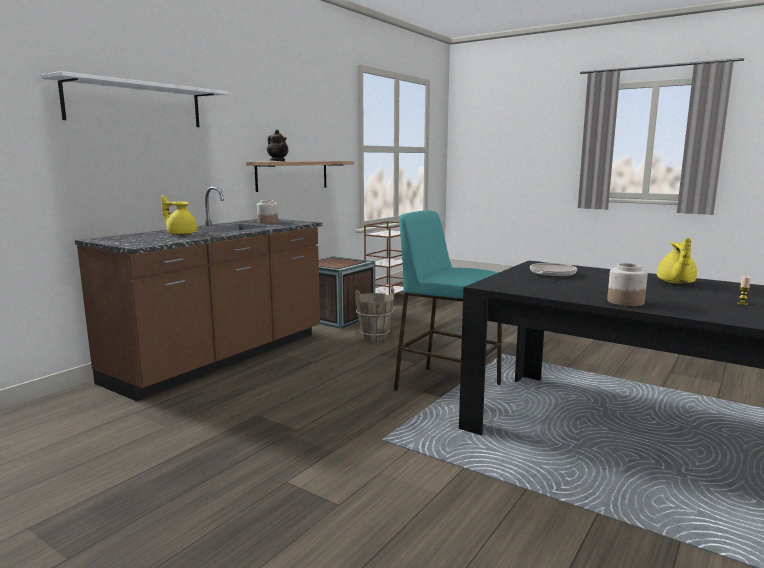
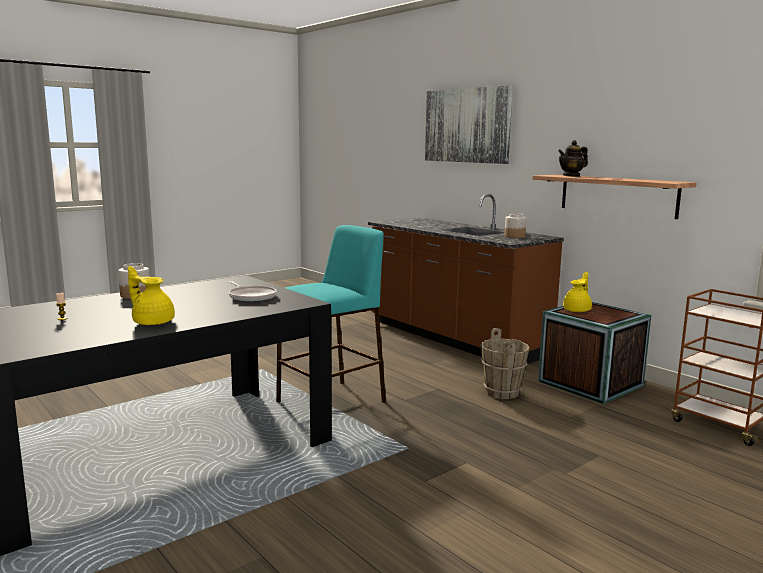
camera: 105 degrees right, 0 degrees up
(135, 104) = (467, 125): white shelf -> picture
(181, 234) = (436, 225): yellow teapot -> yellow teapot (577, 310)

